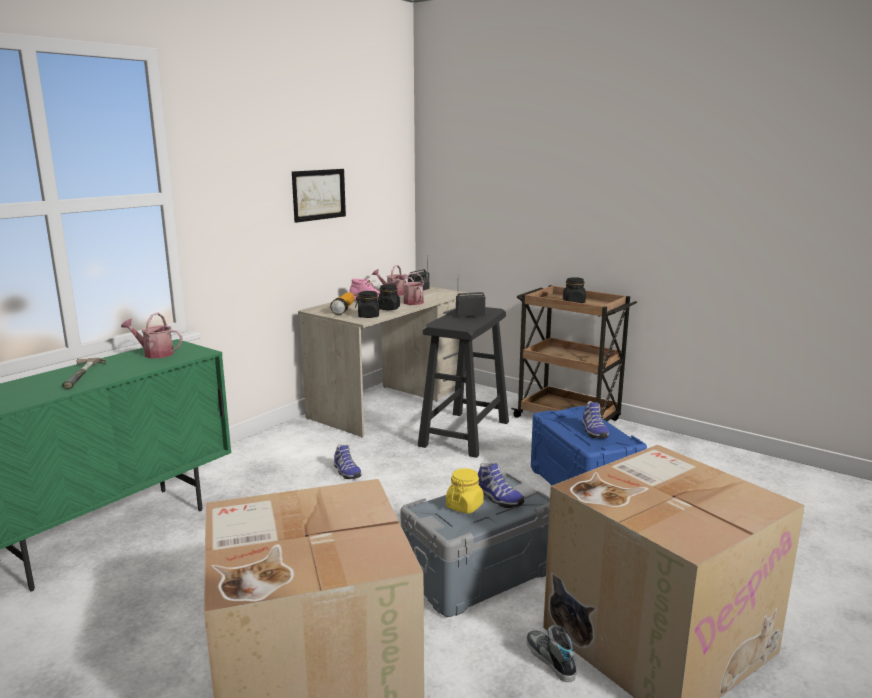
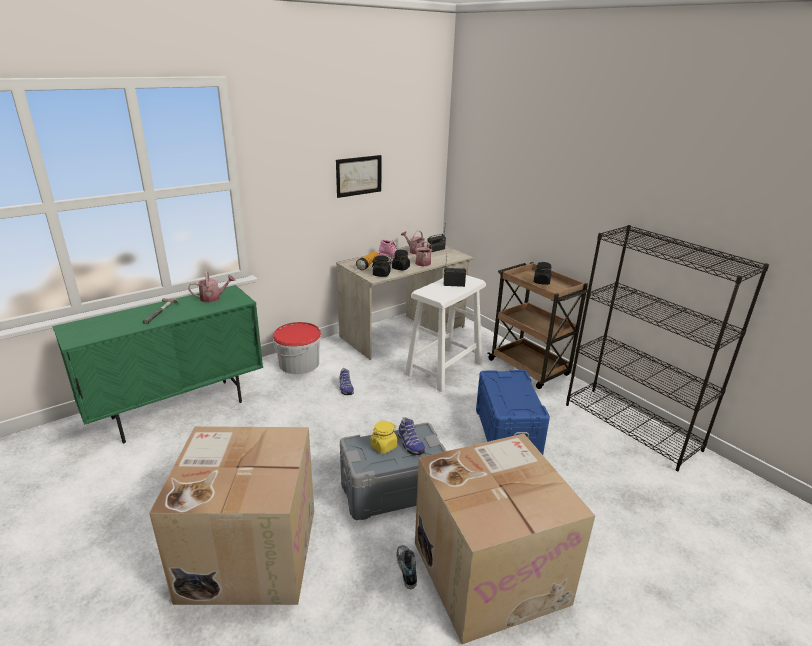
camera: 15 degrees right, 10 degrees up
(155, 353) = (213, 298): watering can -> watering can turned 135 degrees clockwise
(264, 454) = (299, 363): none -> bucket
(464, 434) = (443, 369): black stool -> white stool
(593, 431) = (516, 395): shoe -> none
(720, 458) = (632, 427): none -> black bookcase

